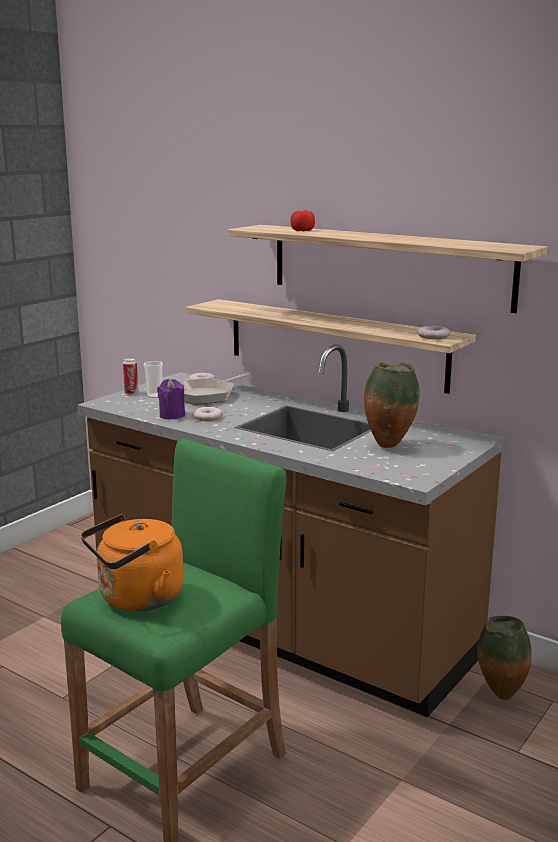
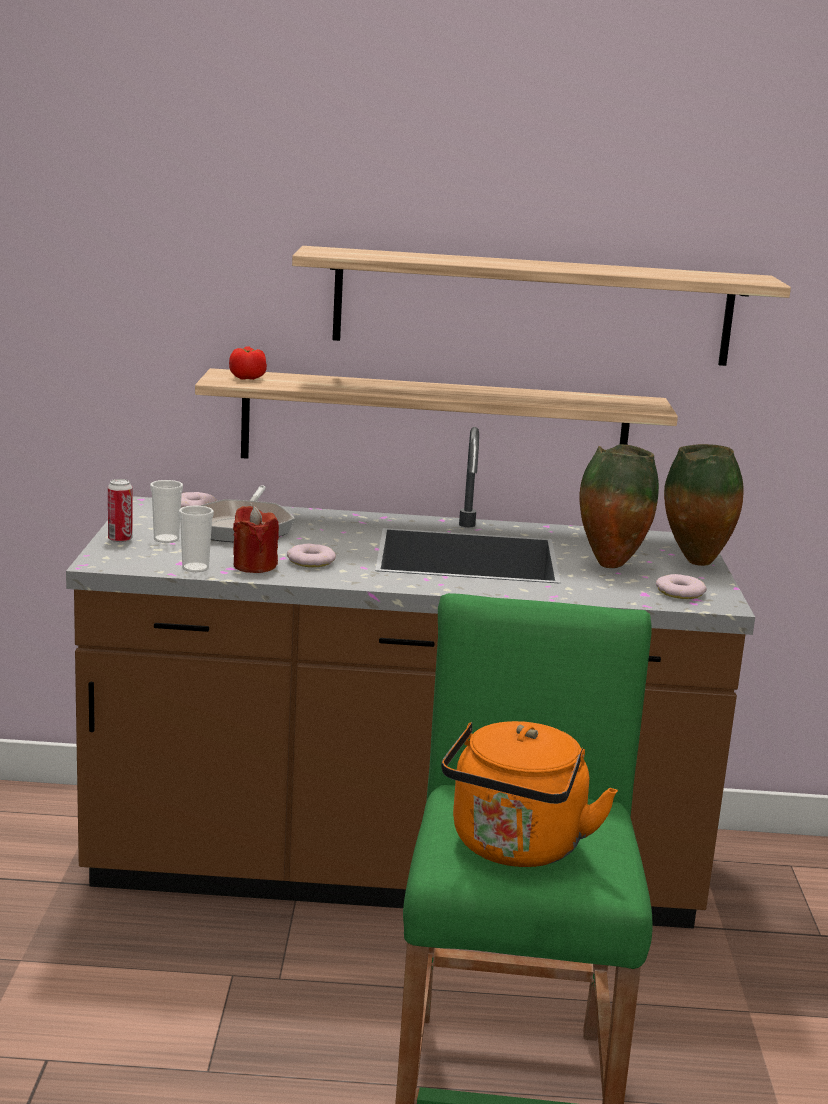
camera: 35 degrees left, 0 degrees up
(140, 412) = (195, 568): none -> cup
(172, 415) = (254, 566): purple candle -> red candle
(302, 230) = (411, 256): tomato -> tomato (247, 378)
(433, 336) = (631, 404): donut -> donut (679, 592)
(499, 695) = (735, 876): vase -> vase (694, 563)

